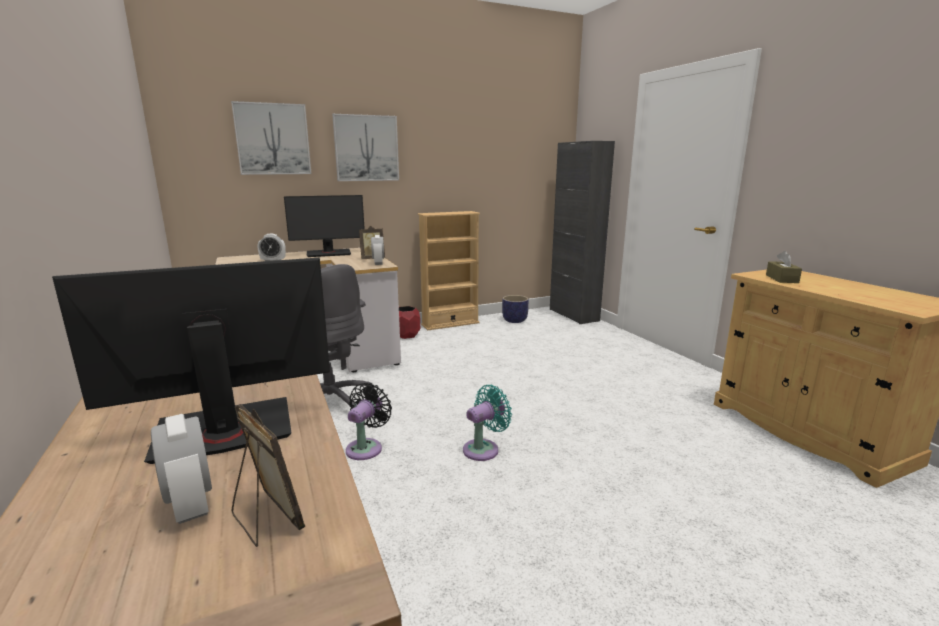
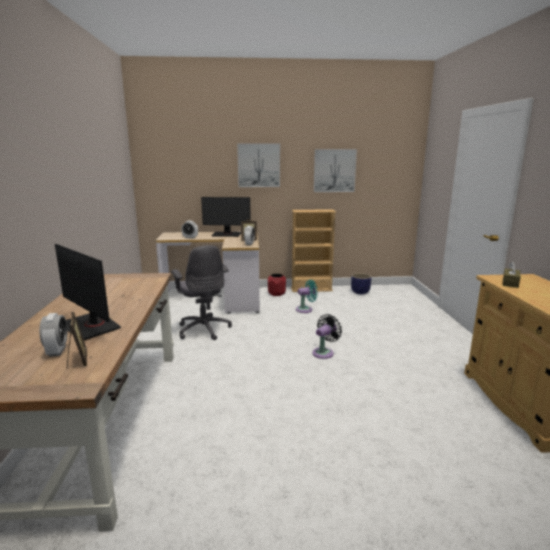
camera: 20 degrees right, 0 degrees up
(224, 431) = (90, 326): monitor -> monitor turned 135 degrees counterclockwise
(272, 139) = (199, 160): picture -> picture (334, 170)
(366, 447) = (208, 358): black fan -> black fan (324, 352)
(484, 449) = (275, 372): turquoise fan -> turquoise fan (305, 309)
(573, 315) = (410, 293): black cabinet -> none

